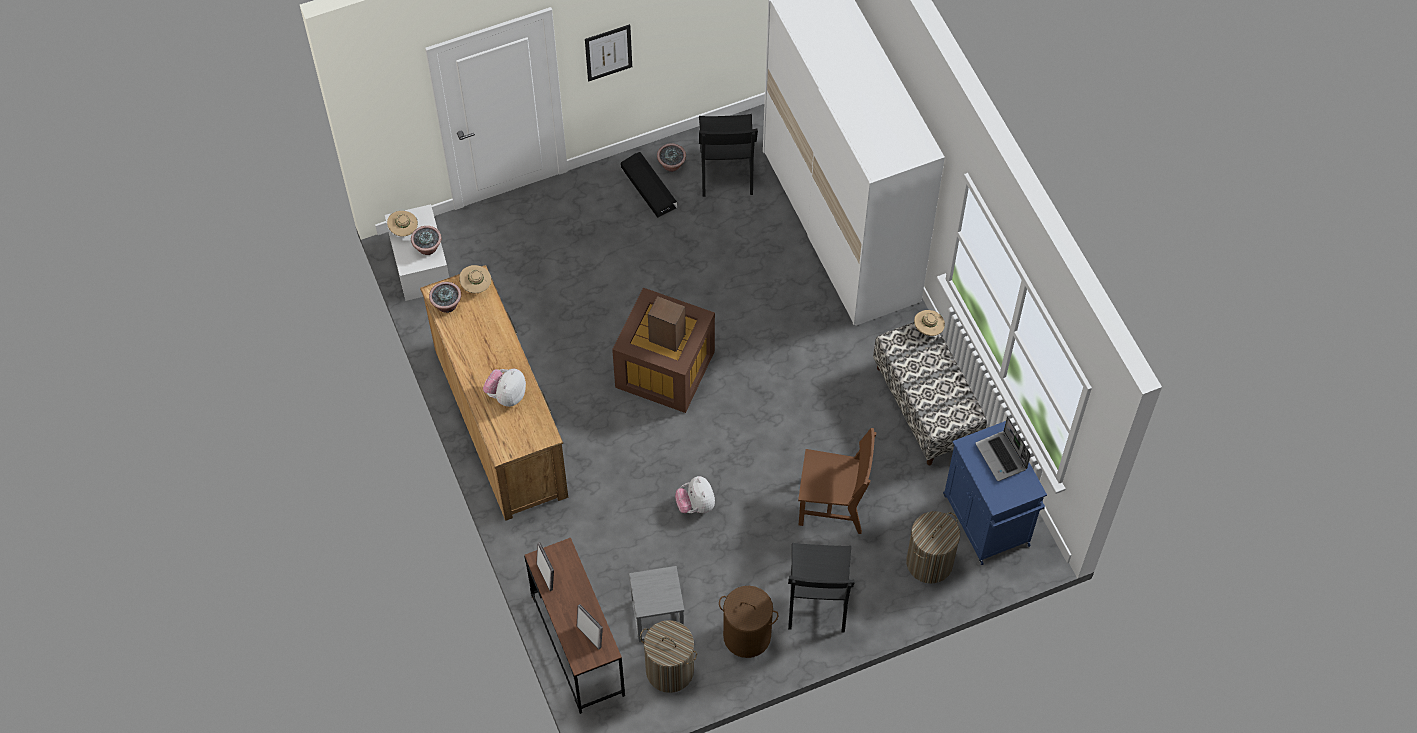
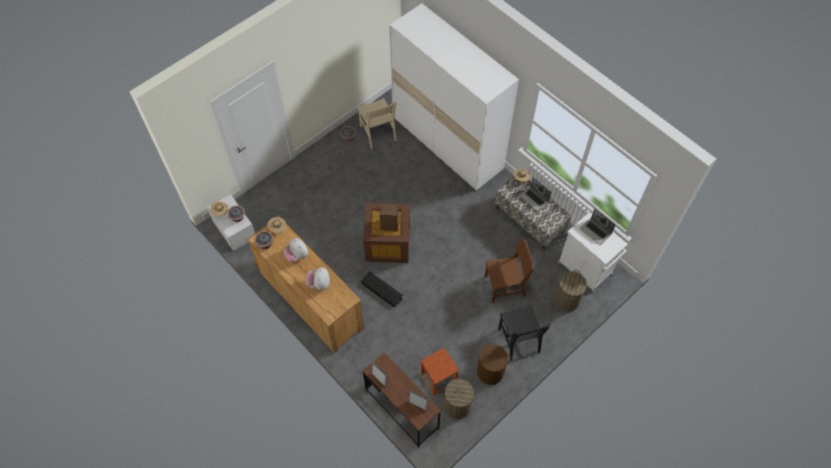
camera: 20 degrees left, 0 degrees up
(608, 52) = (306, 81): picture -> none
(649, 187) = (341, 152): black storage box -> black storage box (382, 290)
(658, 617) = (439, 378): grey stool -> brown stool
(696, 505) = (433, 310): plush toy -> plush toy (297, 255)
(726, 172) = (378, 133): black chair -> beige chair
(935, 371) = (534, 199): none -> laptop
(987, 522) = (586, 269): blue cabinet -> white cabinet

